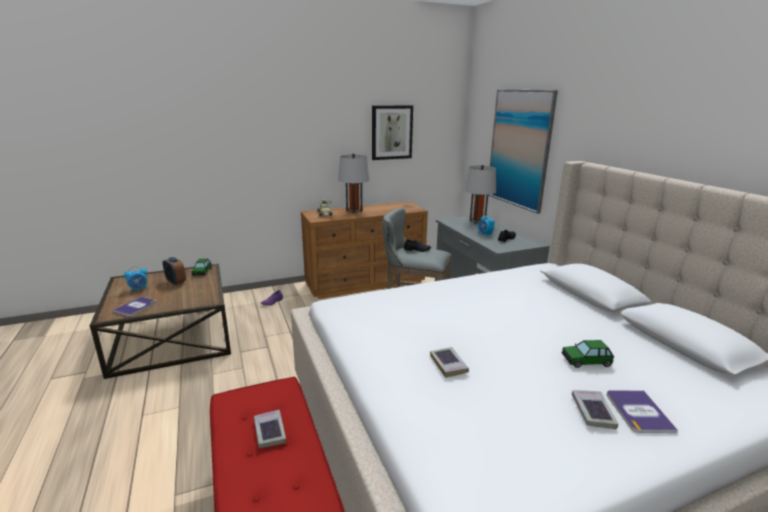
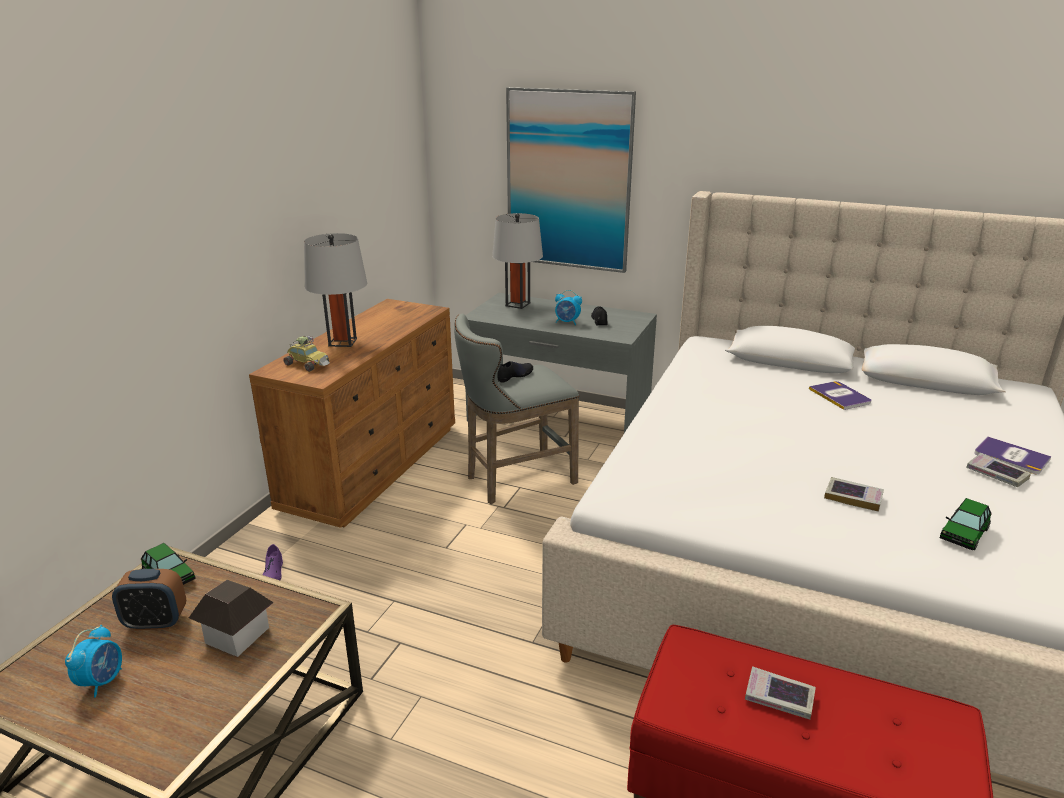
camera: 45 degrees left, 5 degrees up
(136, 307) = (185, 709): book -> book (840, 396)
(183, 296) = (237, 635): none -> toy house
(391, 132) = (346, 179): picture -> none
(586, 360) = (913, 431): toy car -> toy car (963, 534)

